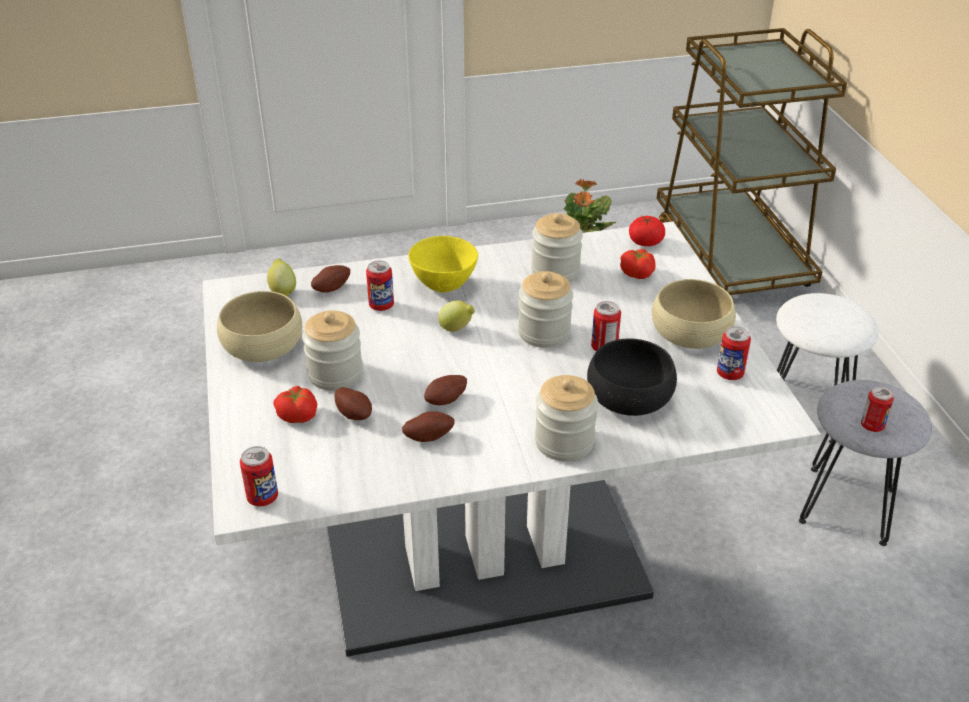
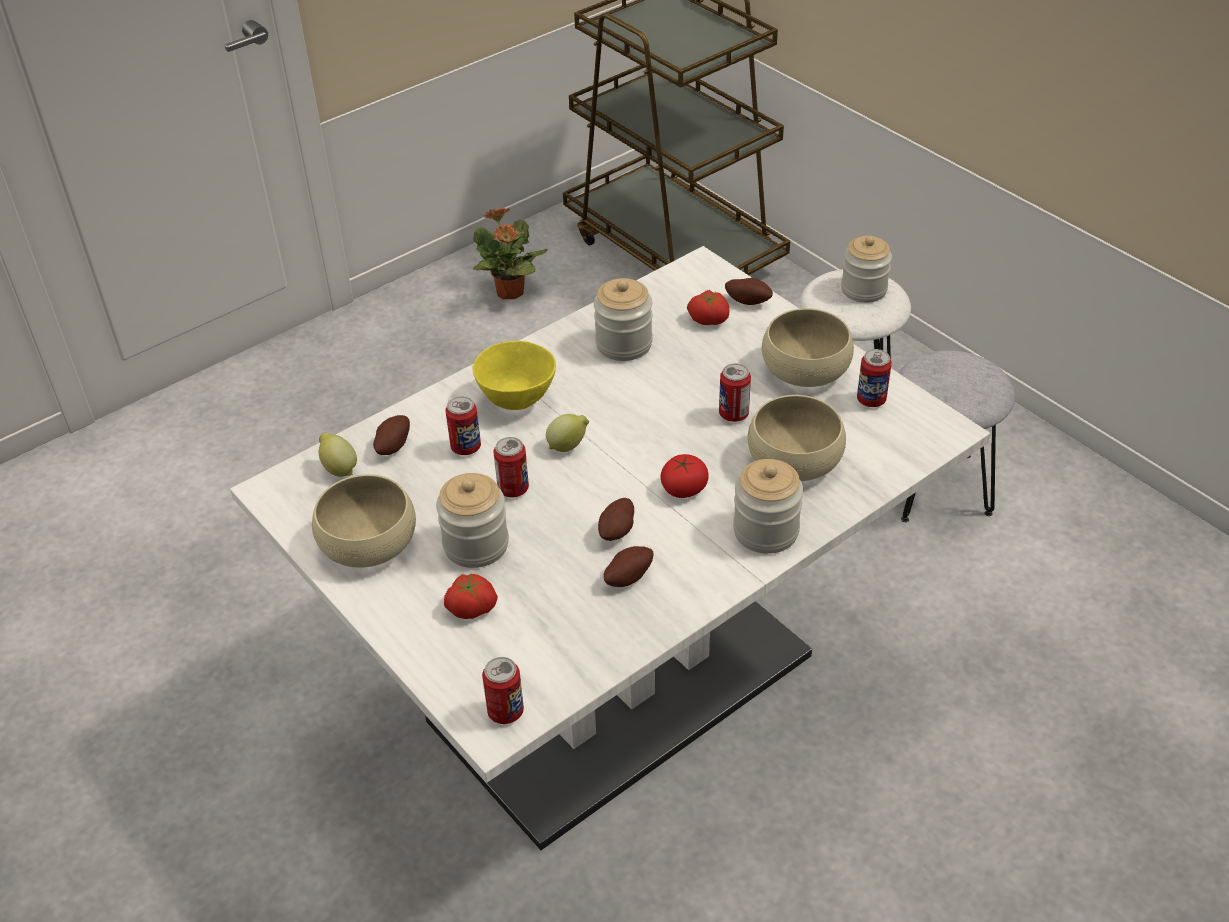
camera: 25 degrees left, 5 degrees up
(354, 414) = (532, 582): potato -> potato (748, 301)
(544, 332) = (662, 418): jar -> jar (863, 289)
(629, 397) = (795, 459): black bowl -> beige bowl
(645, 242) = (692, 279): tomato -> tomato (684, 488)
(872, 426) = (962, 400): can -> can (513, 489)

